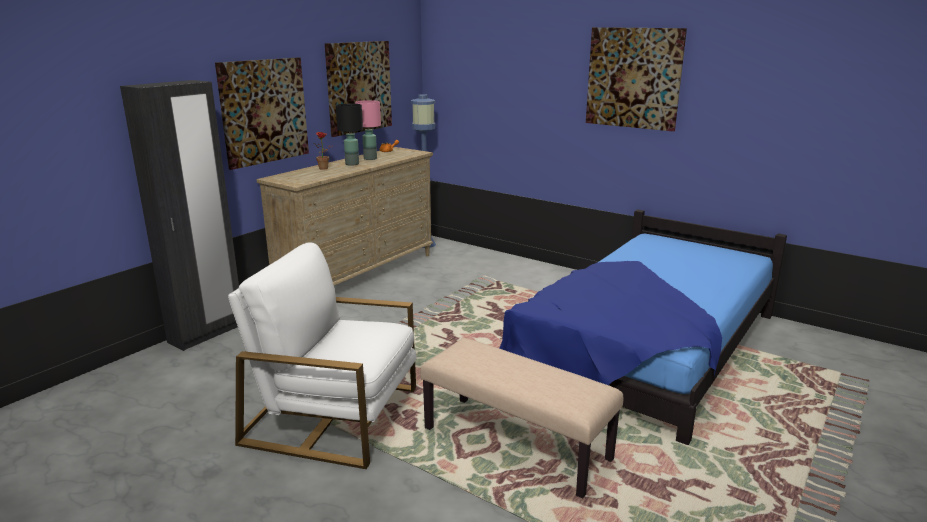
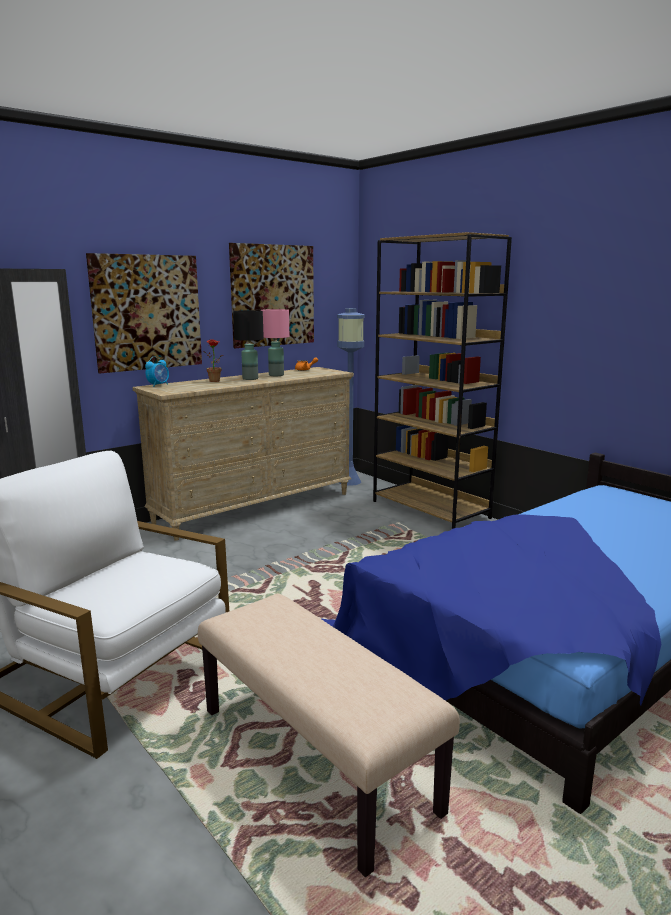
camera: 15 degrees right, 5 degrees down
(278, 176) = (158, 385): none -> alarm clock
(504, 262) = (431, 509): none -> brown bookcase
(633, 78) = (594, 279): picture -> none

